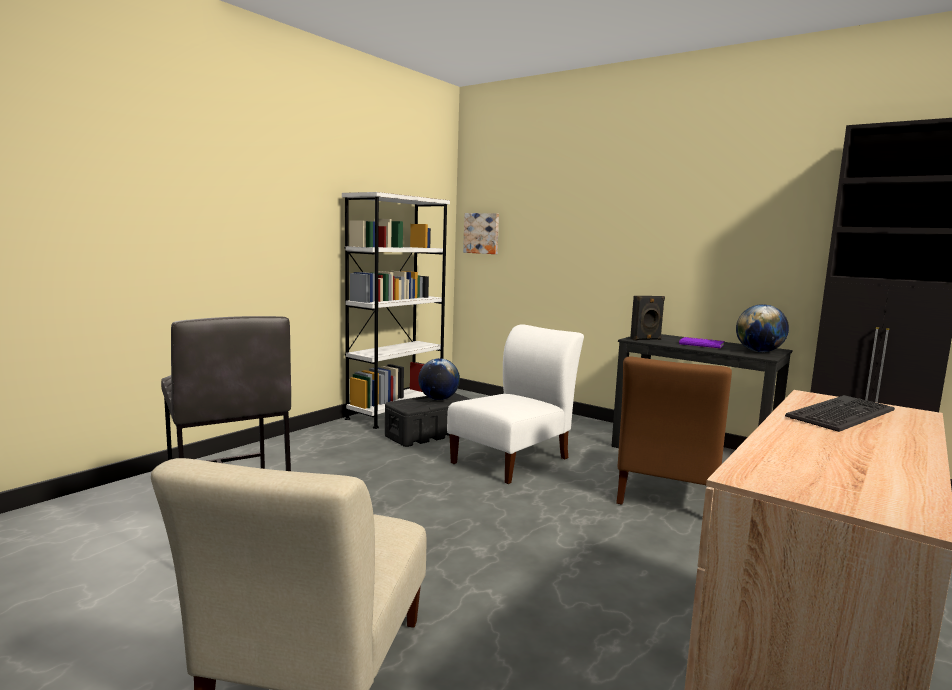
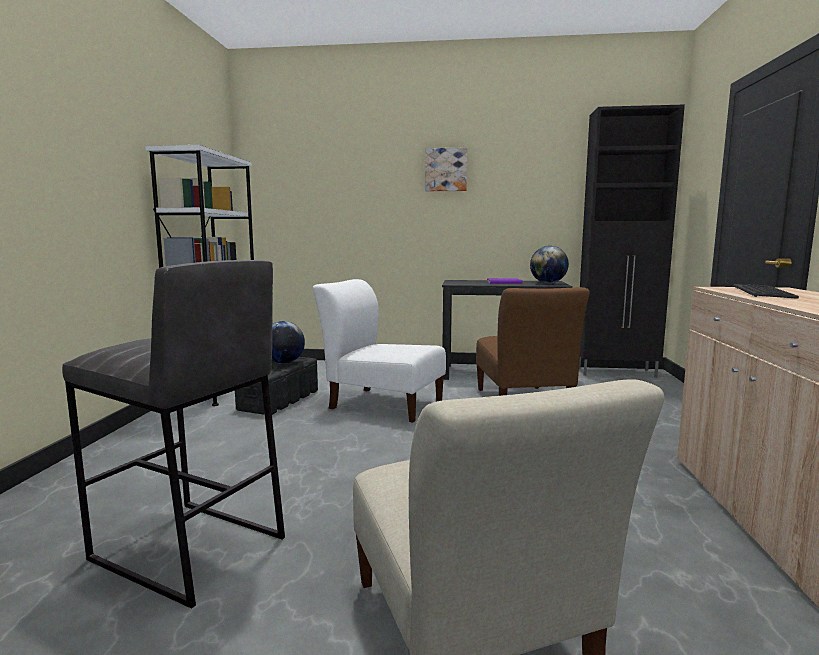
camera: 30 degrees left, 0 degrees up
(482, 233) = (269, 200): picture -> picture (446, 170)
(513, 459) = (382, 404): white chair -> white chair turned 75 degrees counterclockwise
(646, 339) = (461, 283): black speaker -> none

